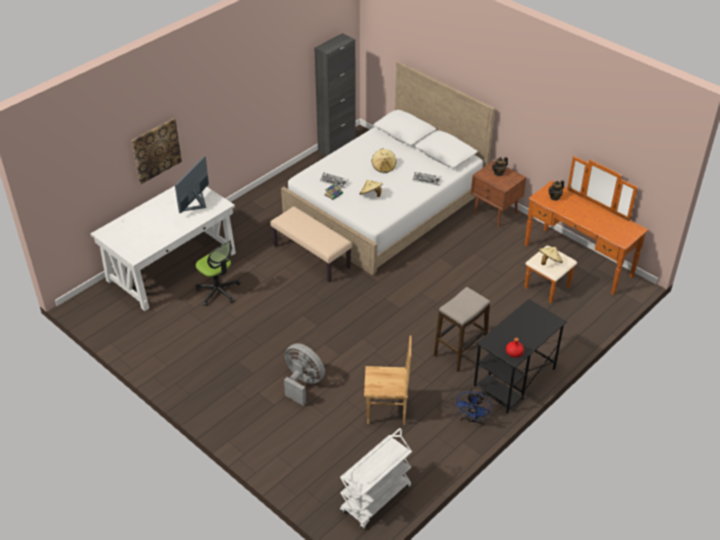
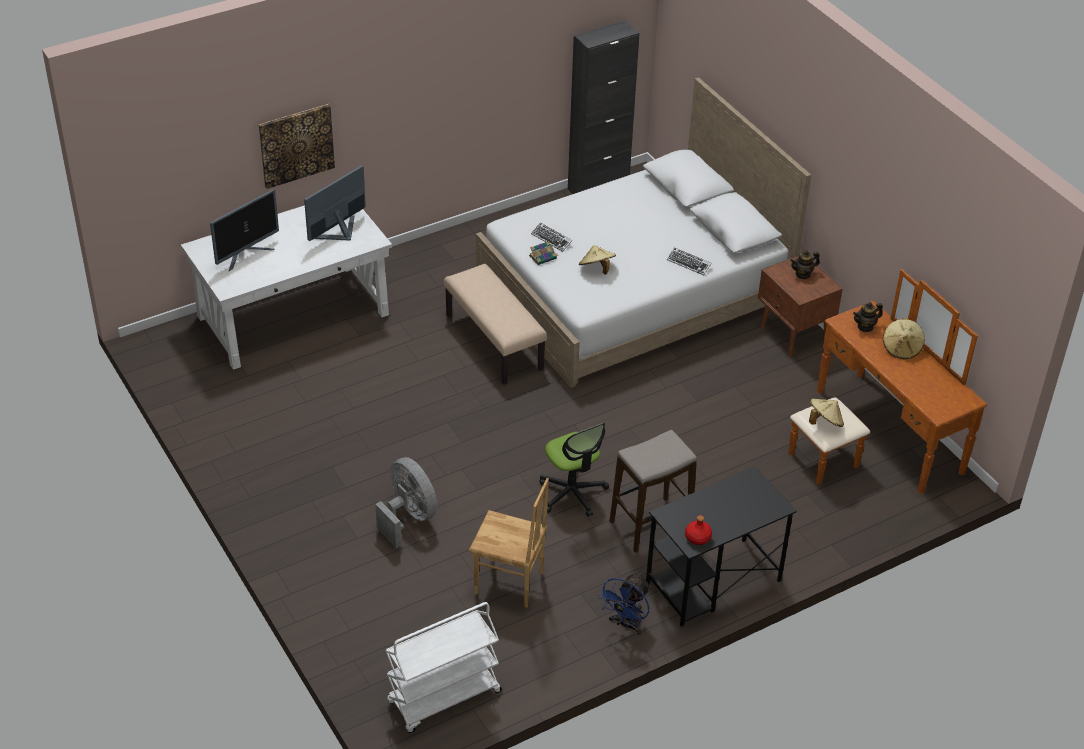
camera: 15 degrees right, 0 degrees up
(139, 231) = (246, 254): none -> monitor
(218, 291) = (343, 364): office chair -> office chair (572, 493)
(384, 167) = (633, 231): beige hat -> beige hat (901, 348)

